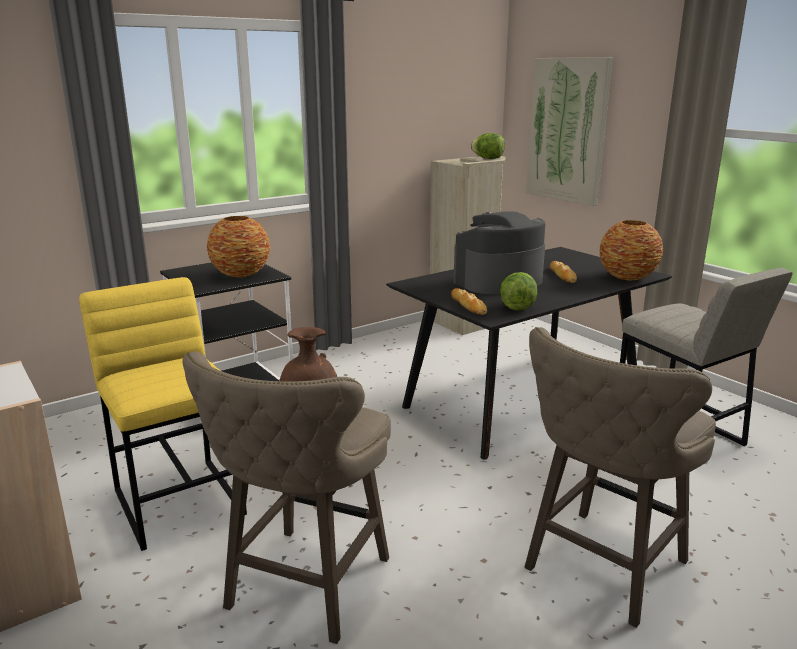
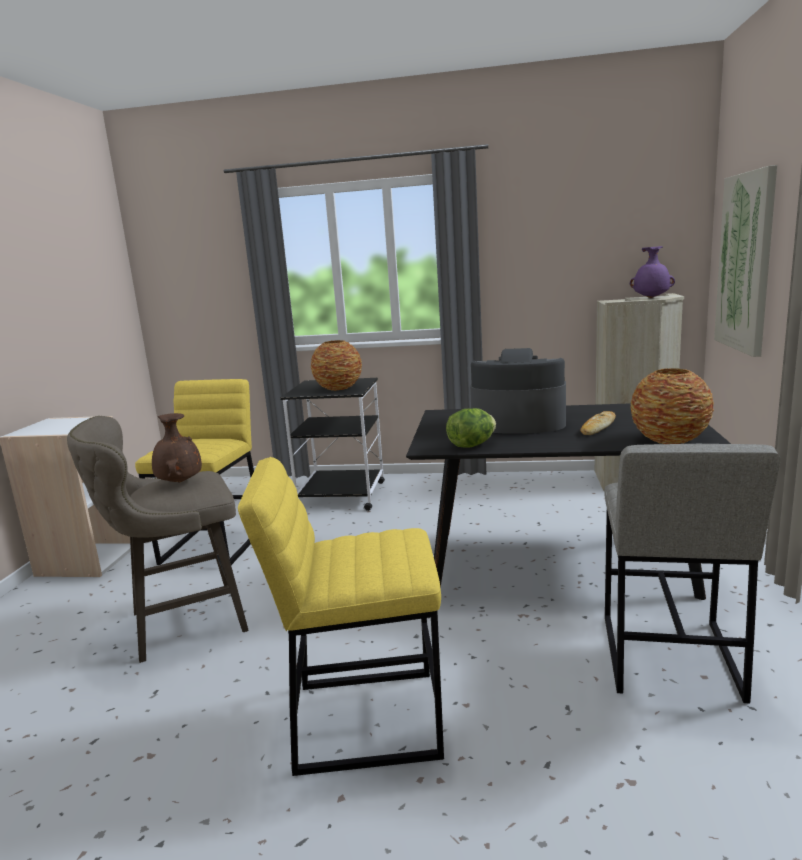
camera: 45 degrees right, 5 degrees down
(468, 305) = (436, 436): bread -> none
(488, 158) = (651, 298): lettuce -> purple vase
(602, 568) = (362, 720): beige stool -> yellow chair

